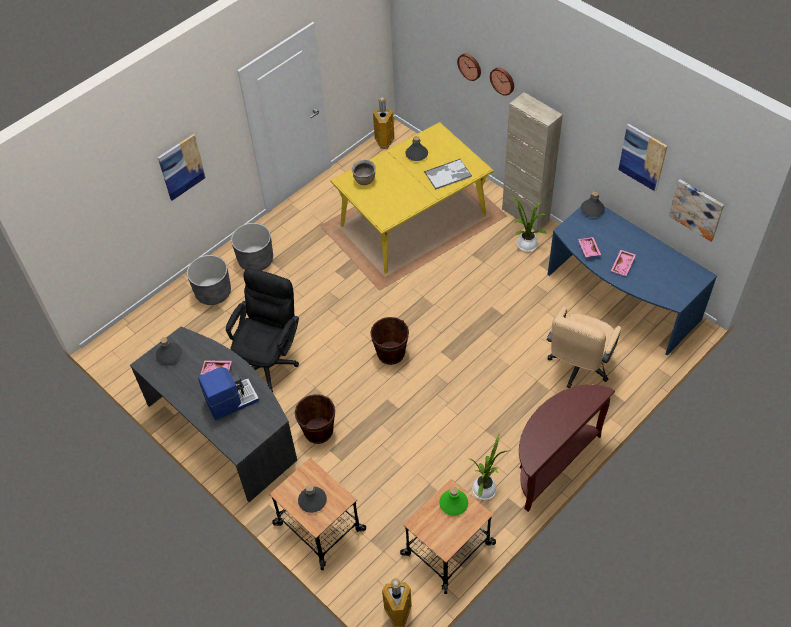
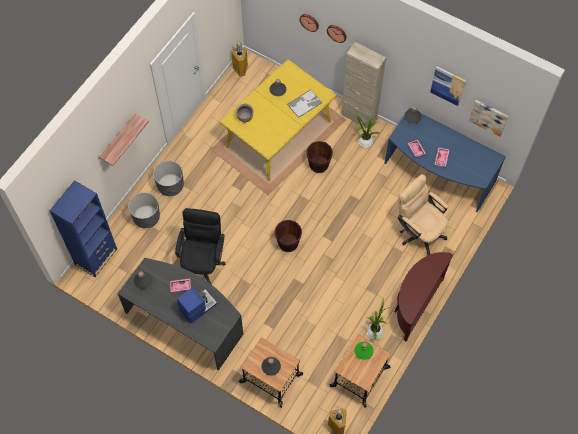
camera: 15 degrees left, 10 degrees up
(133, 329) = (96, 257): none -> blue bookcase
(181, 167) = (118, 139): picture -> shelf
(318, 431) = (252, 310): brown bucket -> brown bucket (318, 165)
(577, 367) = (419, 231): beige office chair -> beige office chair turned 120 degrees clockwise

